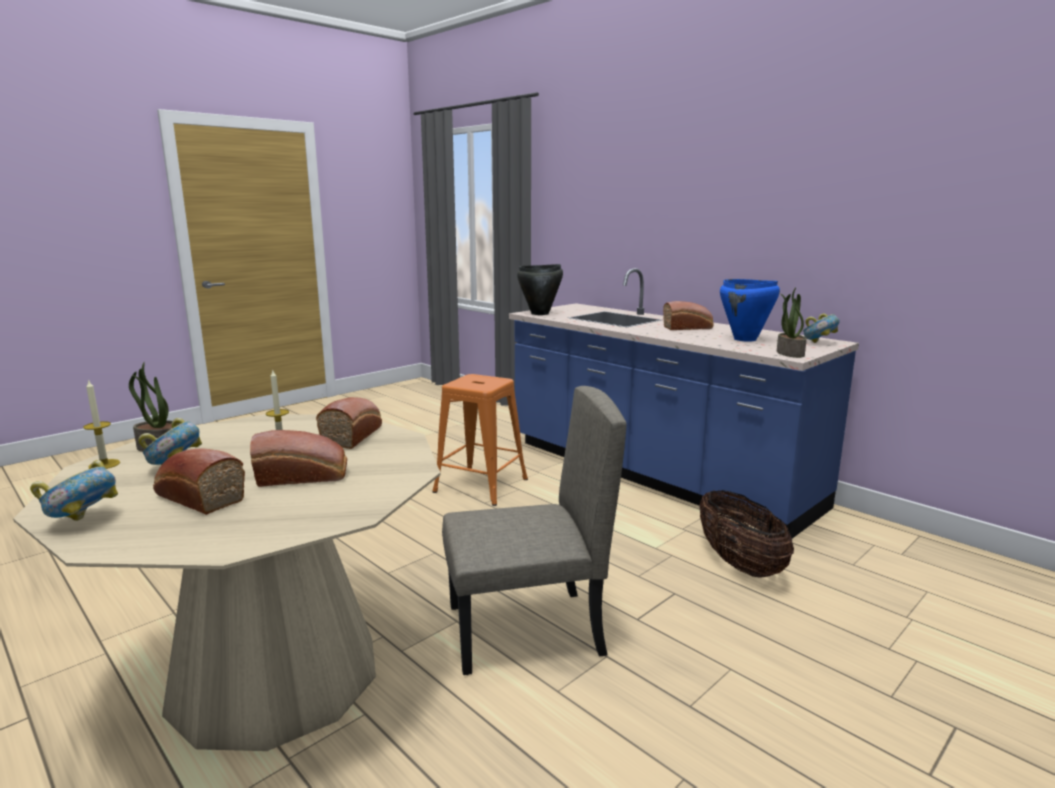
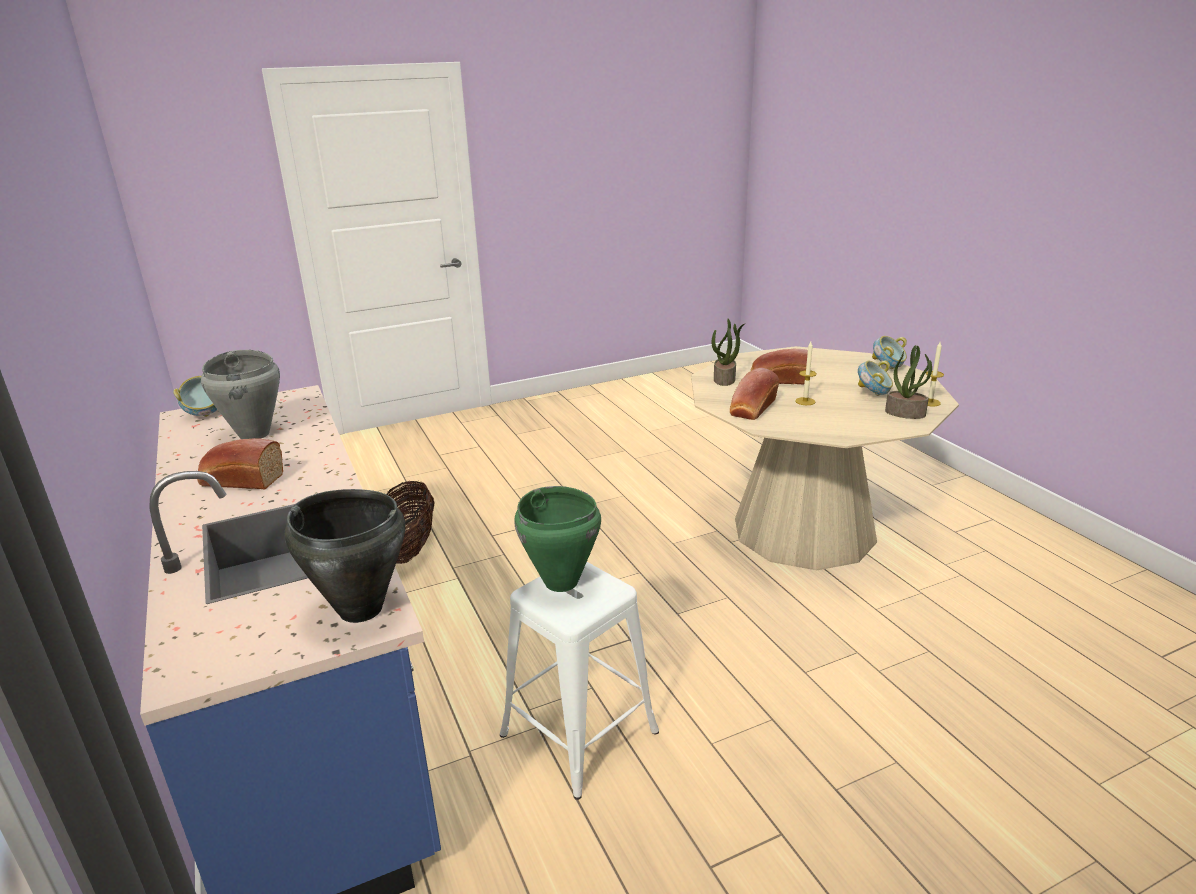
camera: 160 degrees left, 10 degrees up
(197, 497) = (836, 374): bread -> none
(481, 485) = (579, 733): orange stool -> white stool
(487, 383) = (561, 582): none -> green cooking pot
(525, 631) = (625, 528): beige chair -> none
(745, 339) = (255, 434): blue cooking pot -> grey cooking pot
(789, 353) = (290, 399): potted plant -> potted plant (725, 379)

